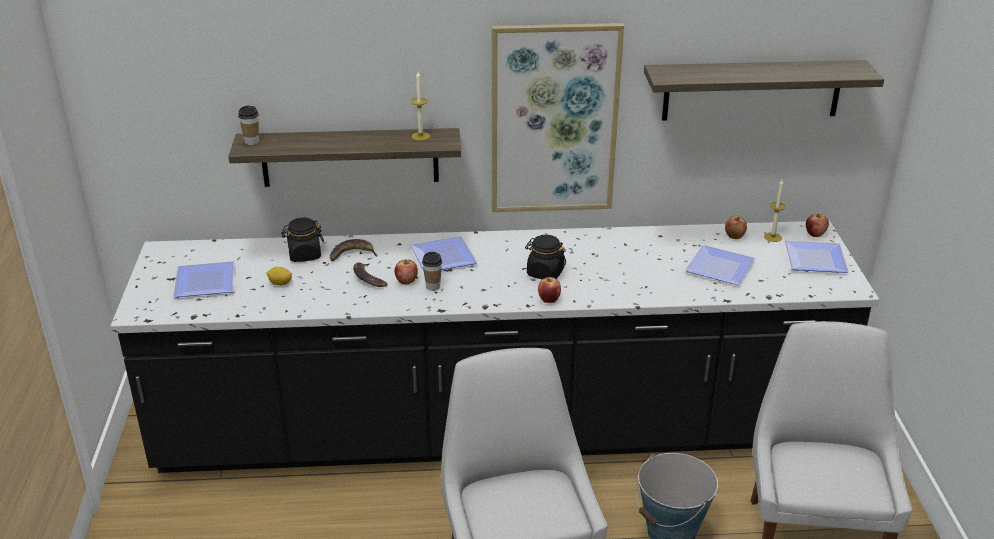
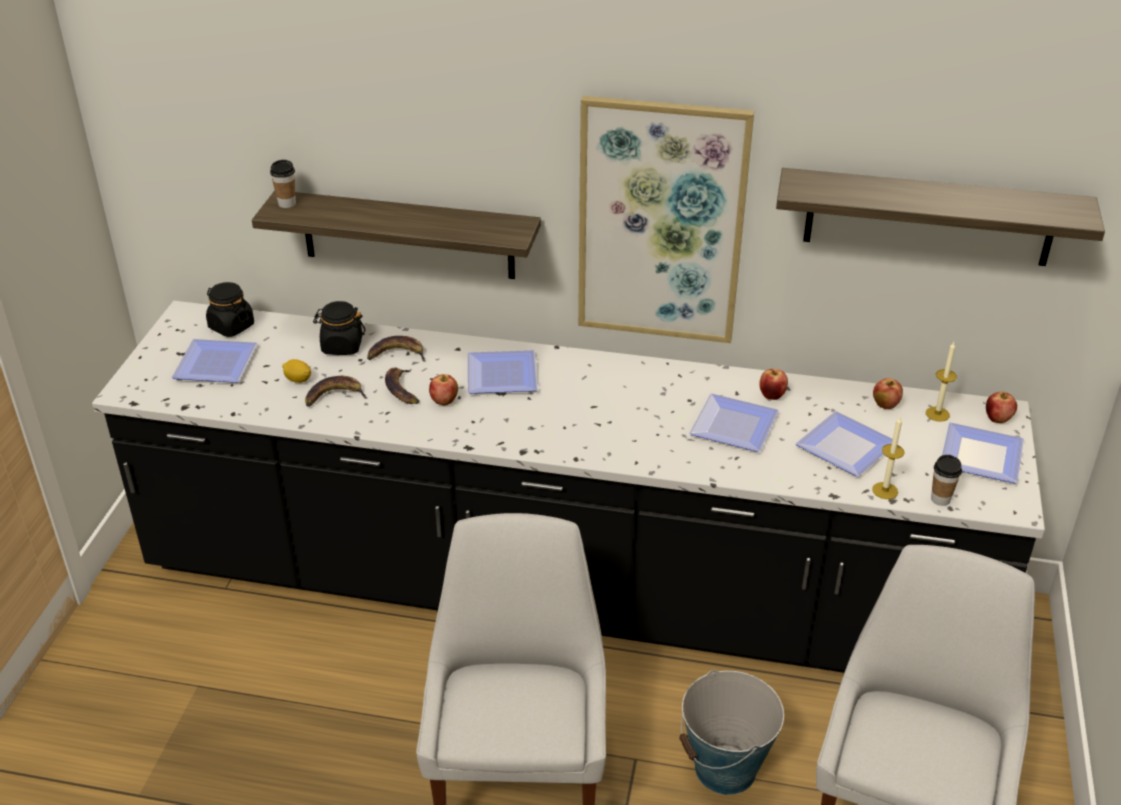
camera: 15 degrees right, 5 degrees up
(316, 290) = (335, 396): none -> banana
(420, 136) = (487, 223): candle -> candle (885, 490)
(433, 286) = (472, 413): cup -> cup (940, 499)
(545, 273) = (617, 417): black jar -> black jar (231, 326)
(549, 300) = (605, 456): apple -> apple (772, 396)
(636, 265) = (737, 425): none -> plate

